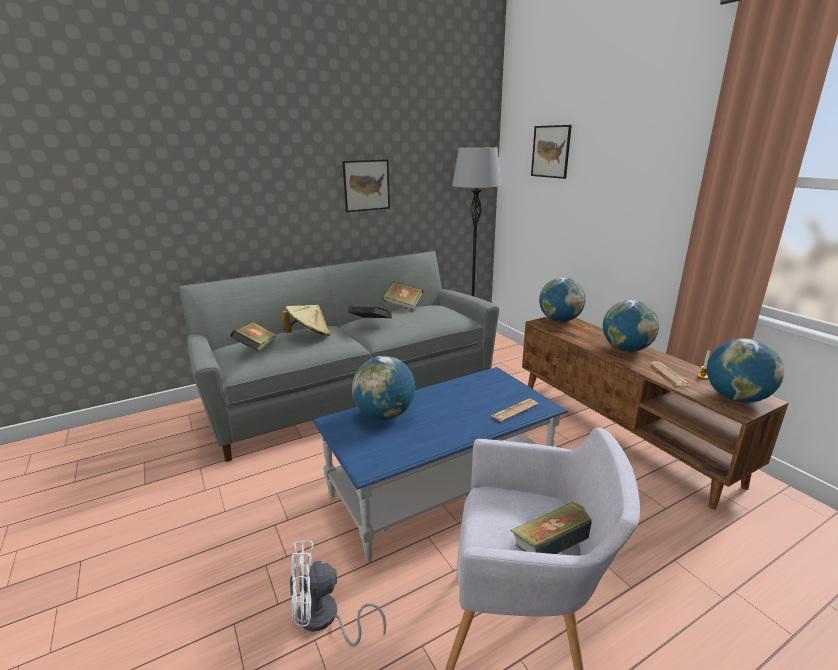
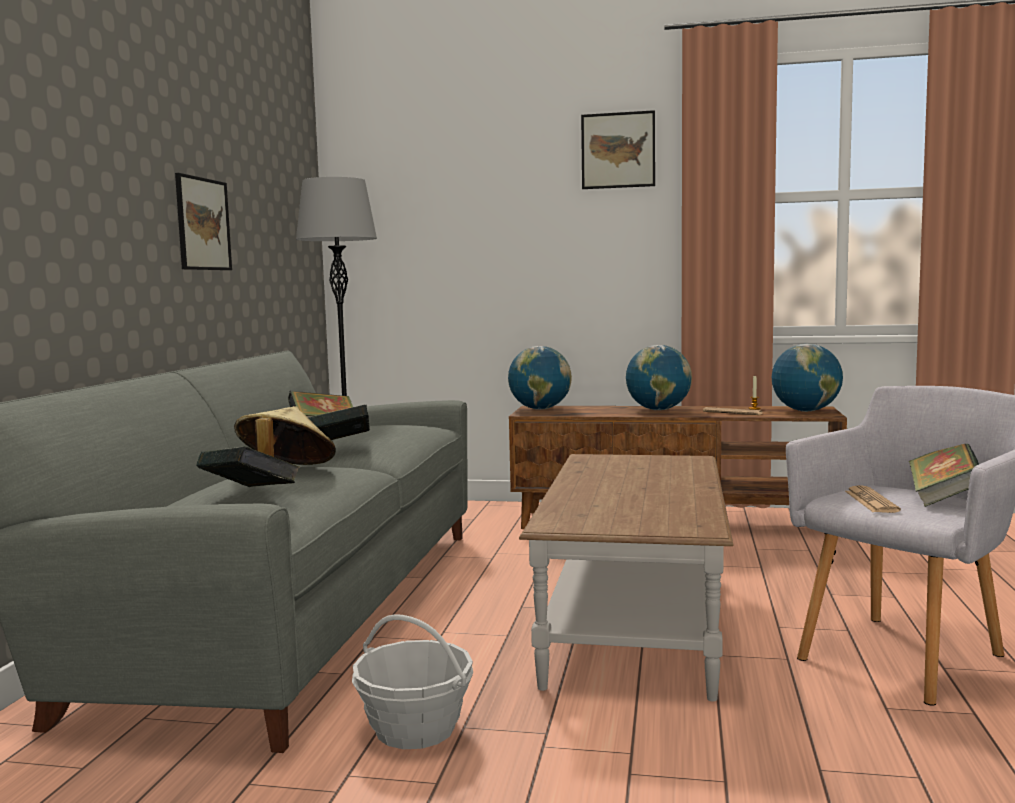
camera: 50 degrees left, 15 degrees down
(266, 481) = (415, 729): none -> basket
(324, 619) = (790, 754): white fan -> none
(385, 415) = (588, 504): globe -> none
(441, 488) = (634, 623): blue coffee table -> brown coffee table
(515, 410) = (684, 467): newspaper -> newspaper (871, 501)
(550, 151) = (434, 191): picture -> picture (618, 150)

